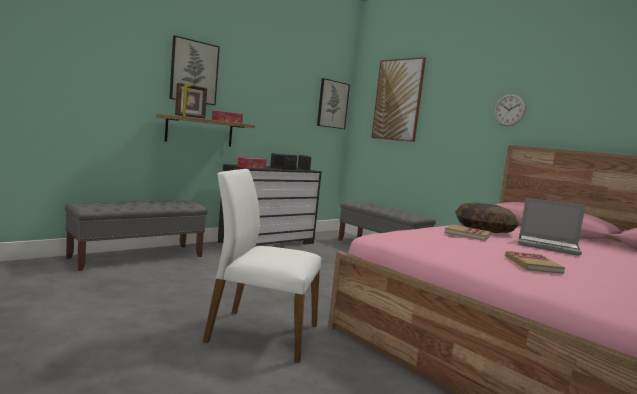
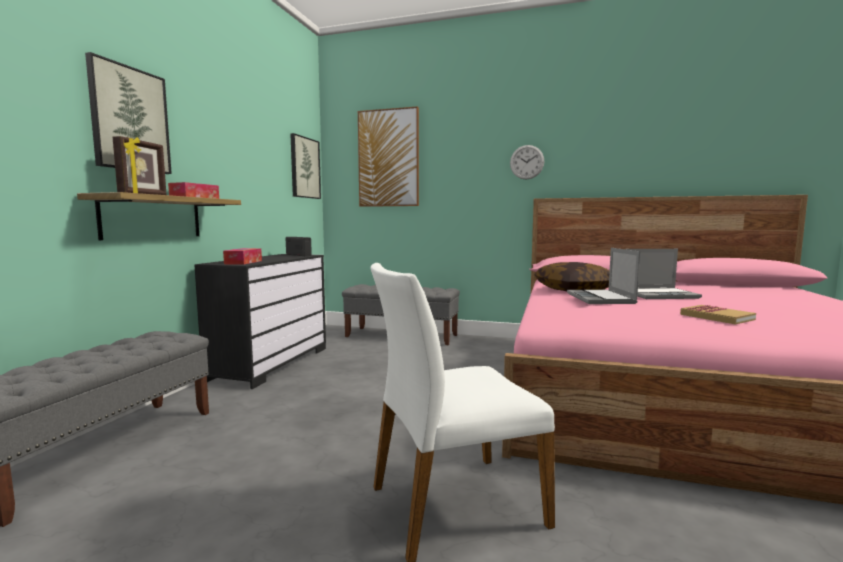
camera: 30 degrees left, 0 degrees up
(283, 168) = (278, 258): radio -> none
(467, 234) = (601, 299): book -> laptop

